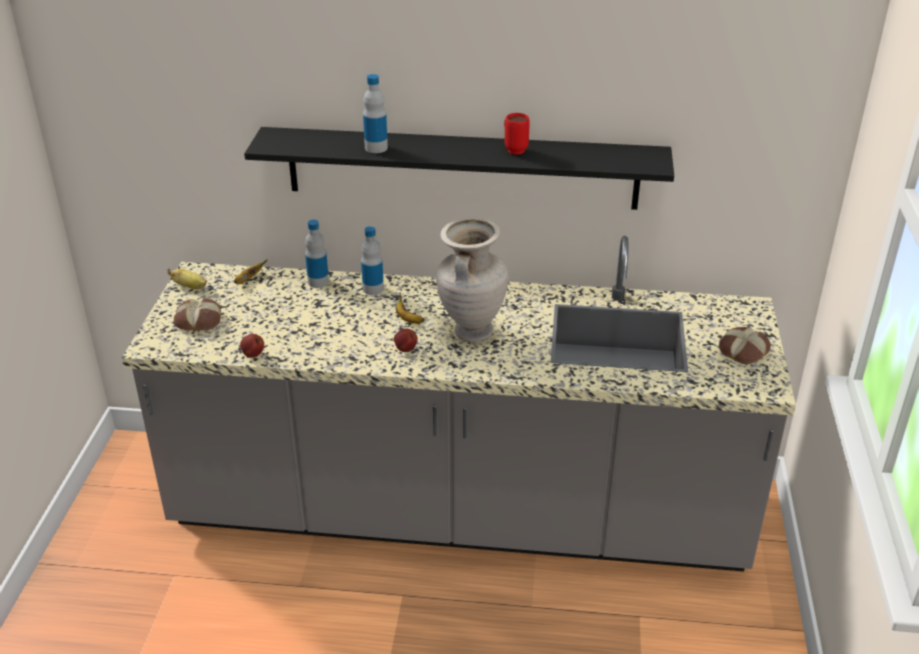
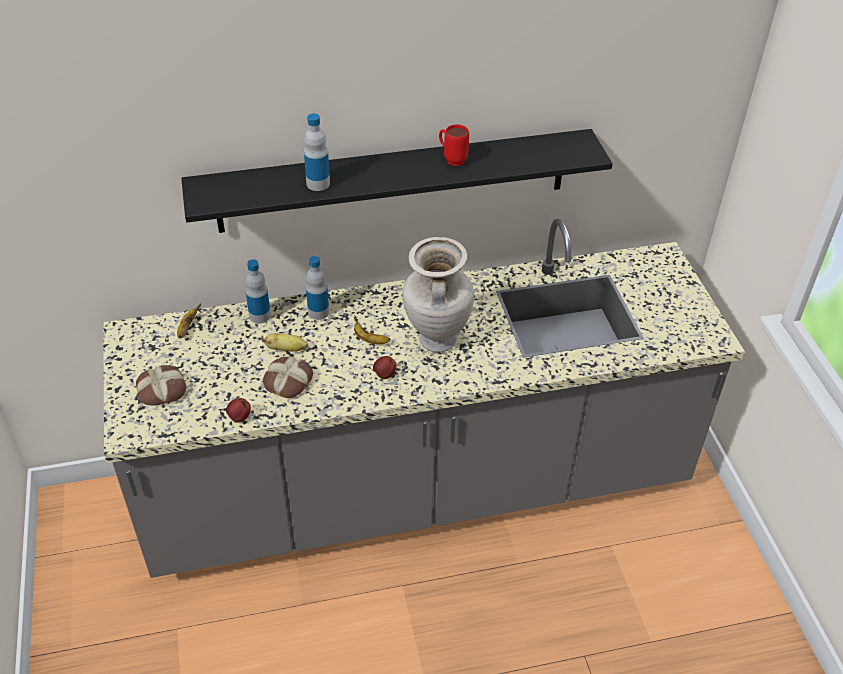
camera: 20 degrees left, 10 degrees up
(191, 287) = (131, 351): banana -> banana (286, 349)
(742, 350) = (678, 304): bread -> bread (287, 381)

